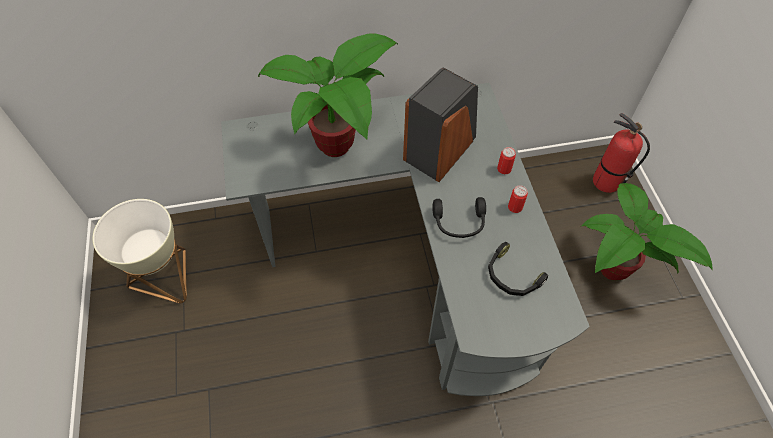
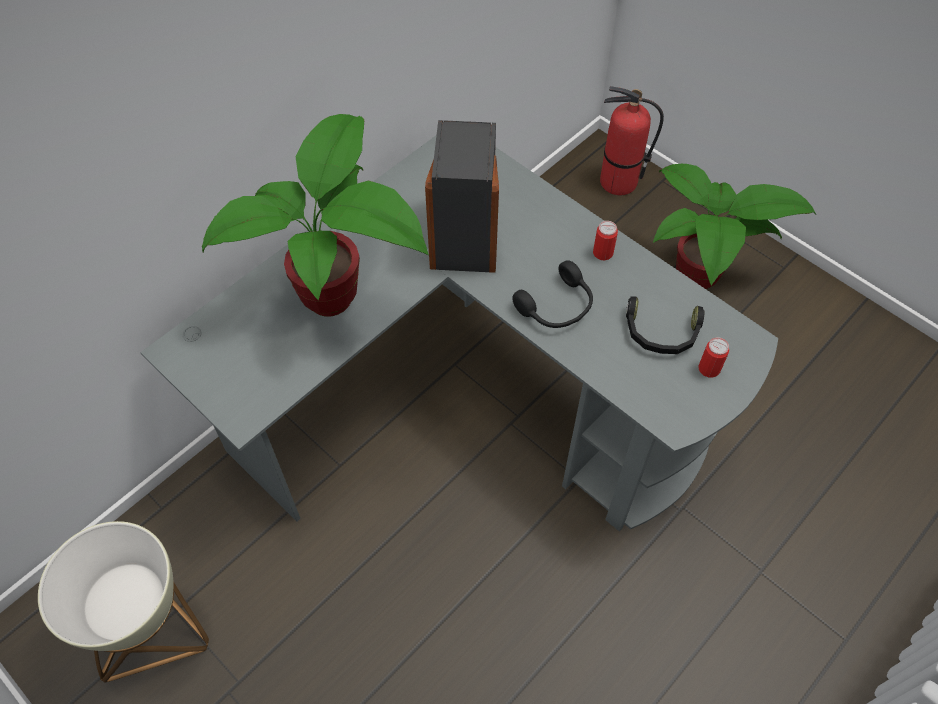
camera: 35 degrees left, 0 degrees up
(504, 169) = (556, 215): can -> can (709, 368)

